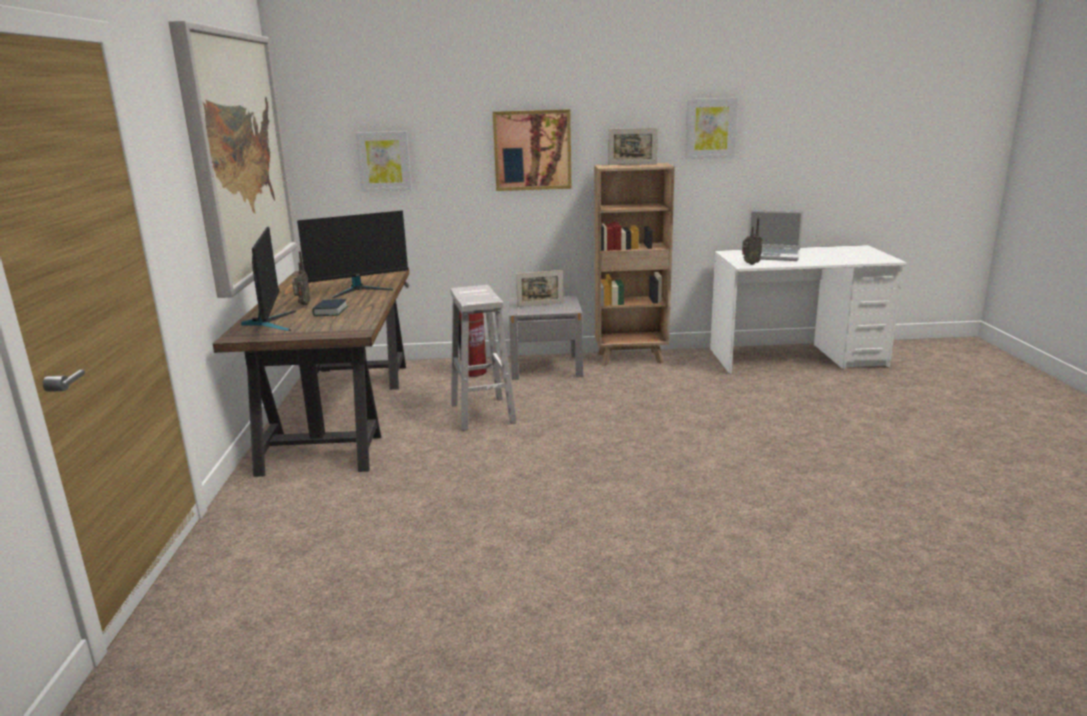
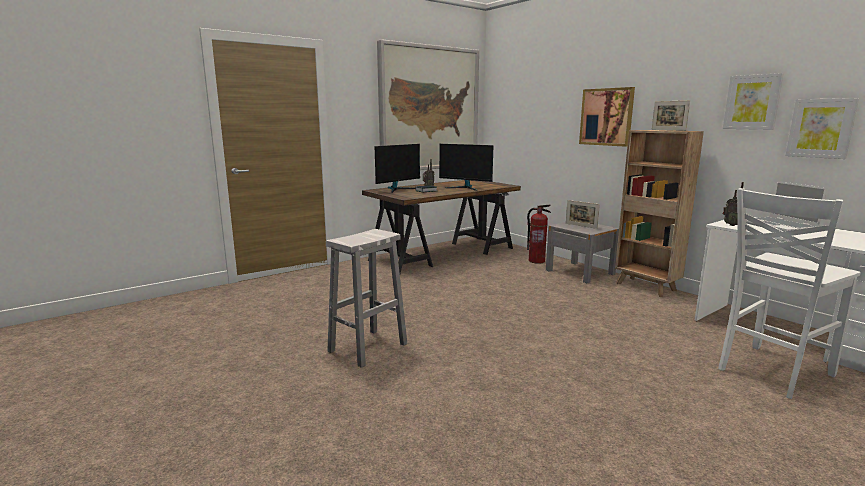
camera: 55 degrees right, 5 degrees down
(384, 161) = (526, 120): picture -> picture (821, 128)
(483, 414) = (492, 276): white stool -> white stool (367, 348)
(845, 392) = (771, 372): none -> white chair

